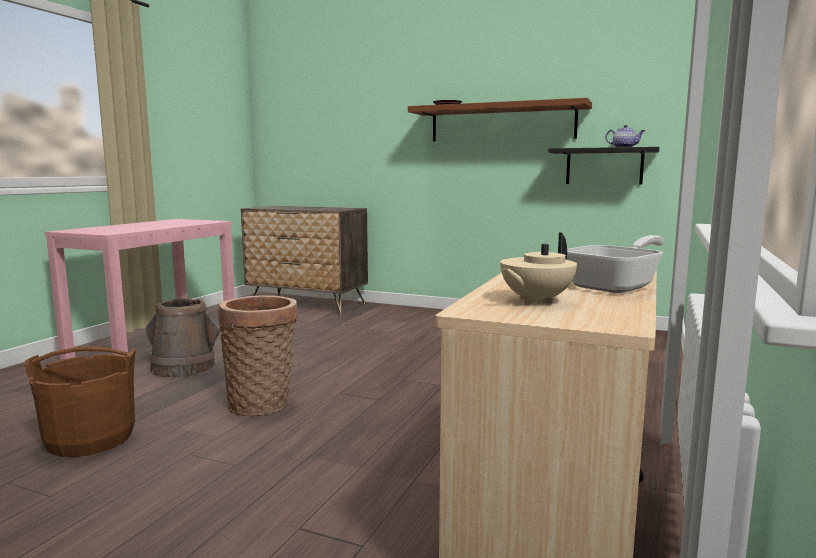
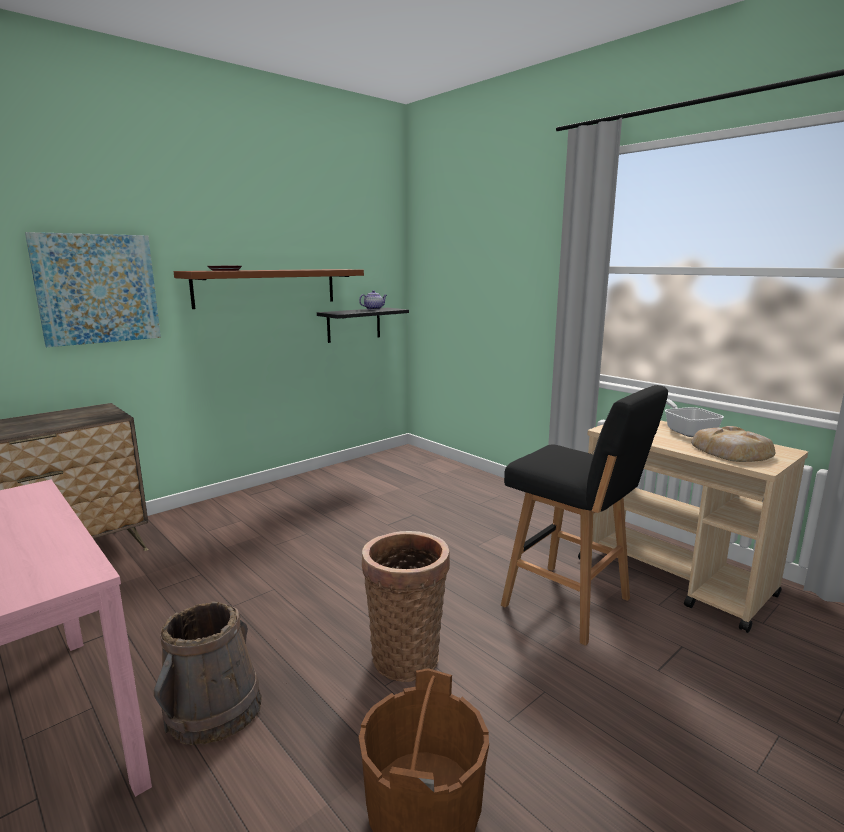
camera: 65 degrees left, 5 degrees up
(371, 124) = (97, 289): none -> picture
(401, 462) = (570, 604): none -> black stool
(535, 301) = (732, 452): beige teapot -> bread

